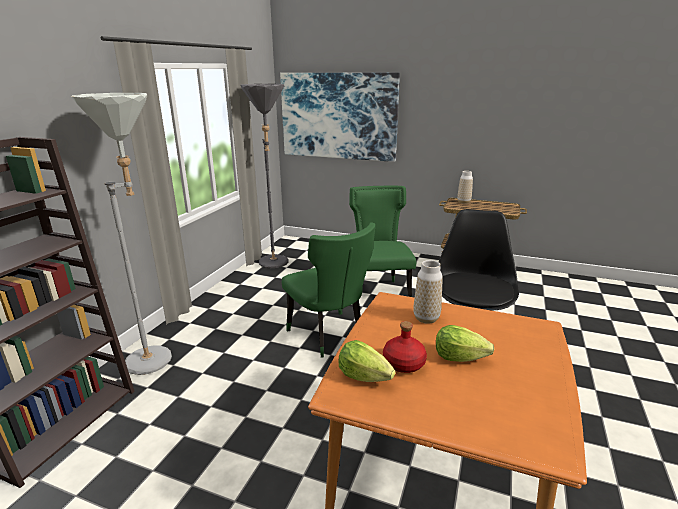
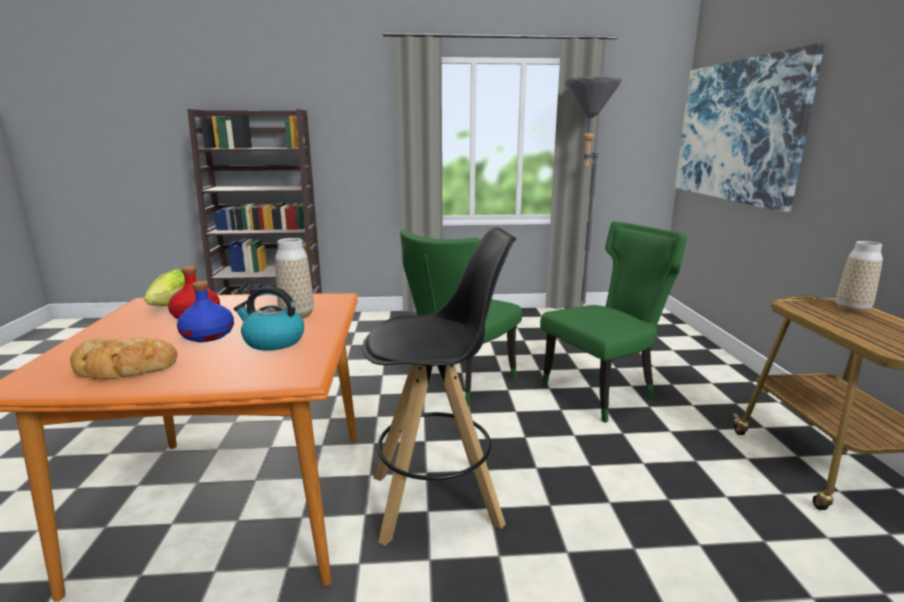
camera: 65 degrees right, 5 degrees down
(158, 357) = (361, 324): grey floor lamp -> none
(458, 357) = (208, 335): lettuce -> blue bottle
(480, 331) = (273, 341): none -> kettle
(521, 396) = (123, 367): none -> bread

